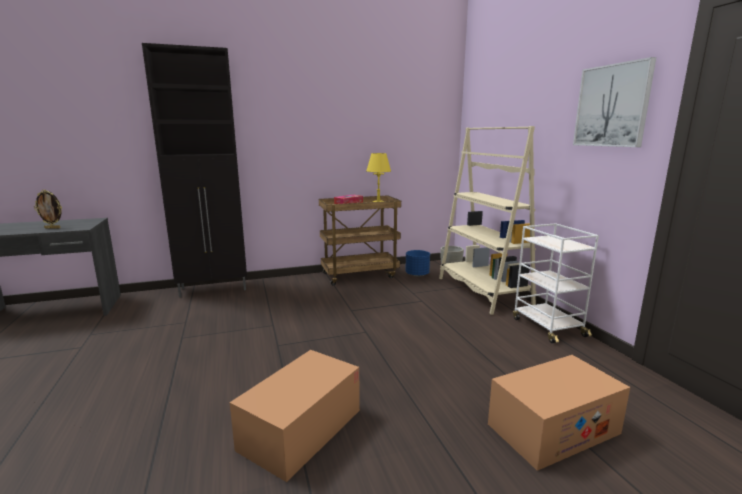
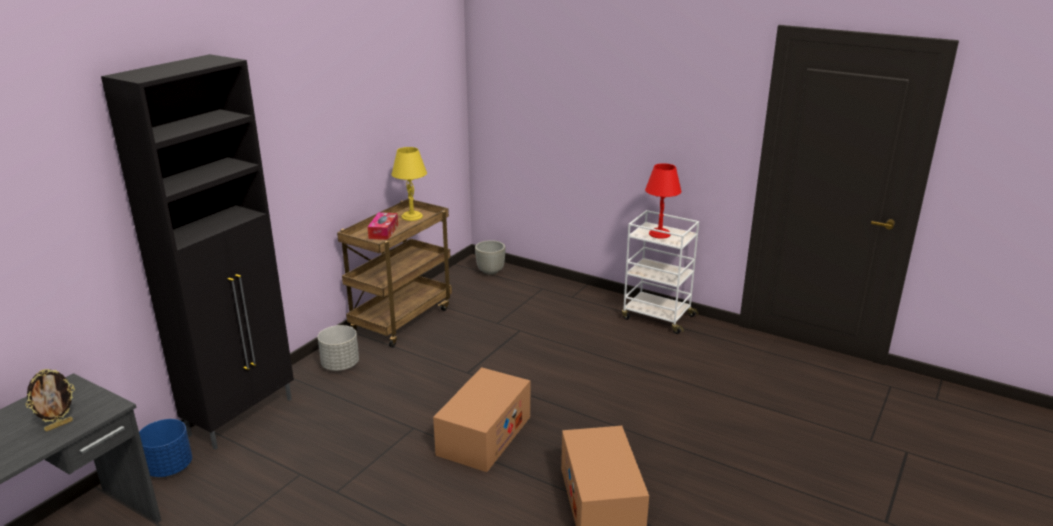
camera: 40 degrees left, 10 degrees up
(293, 284) = (340, 365): none -> grey planter
(417, 275) = (466, 294): blue planter -> blue planter (169, 467)
(483, 291) = (561, 294): beige bookcase -> none
(553, 428) = (747, 408): cardboard box -> cardboard box (484, 435)
(554, 241) = (660, 234): none -> red table lamp
(612, 106) = (700, 99): picture -> none

